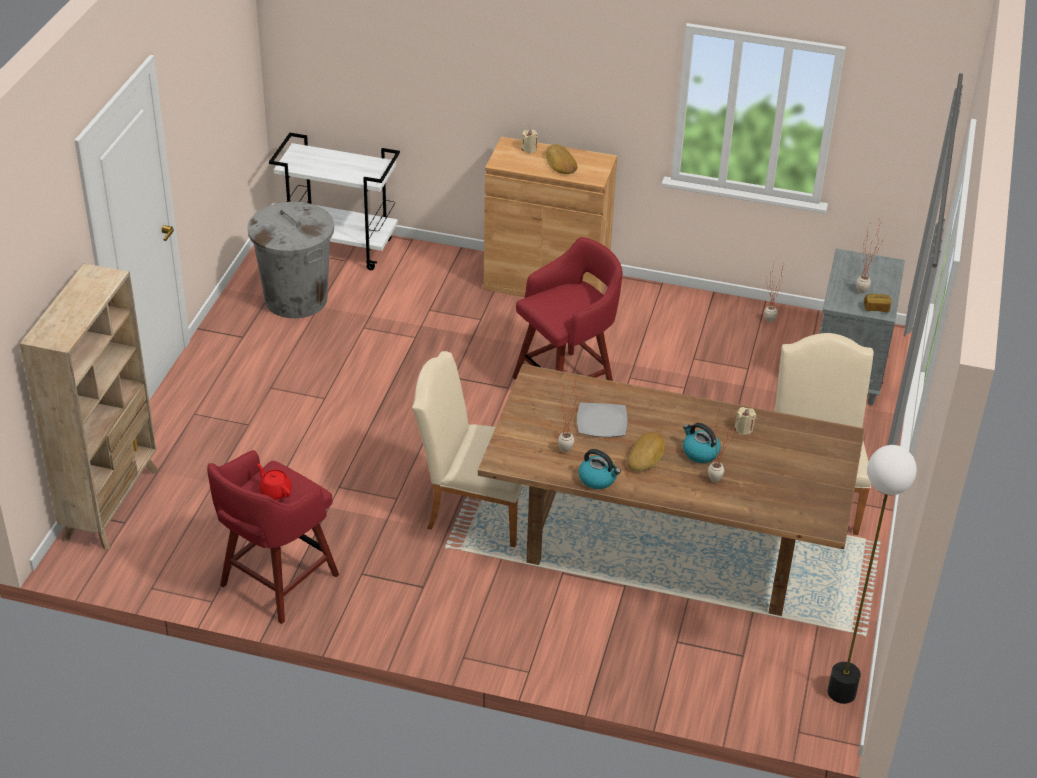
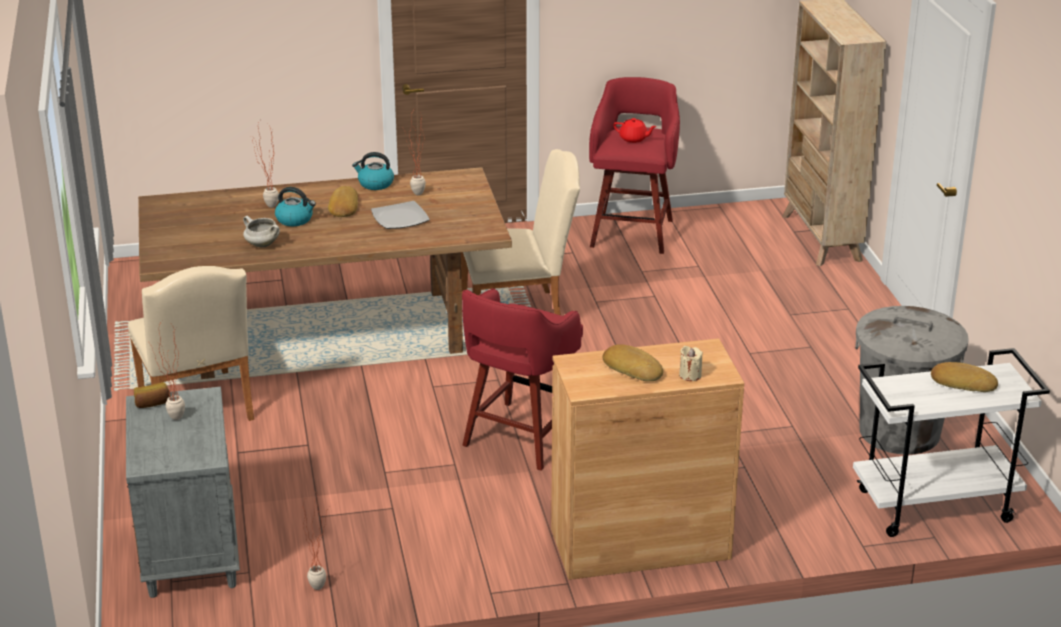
camera: 155 degrees right, 10 degrees down
(321, 166) = (963, 382): none -> bread
(744, 429) = (261, 245): beige candle -> white cooking pot
(841, 693) = (130, 285): floor lamp -> none

